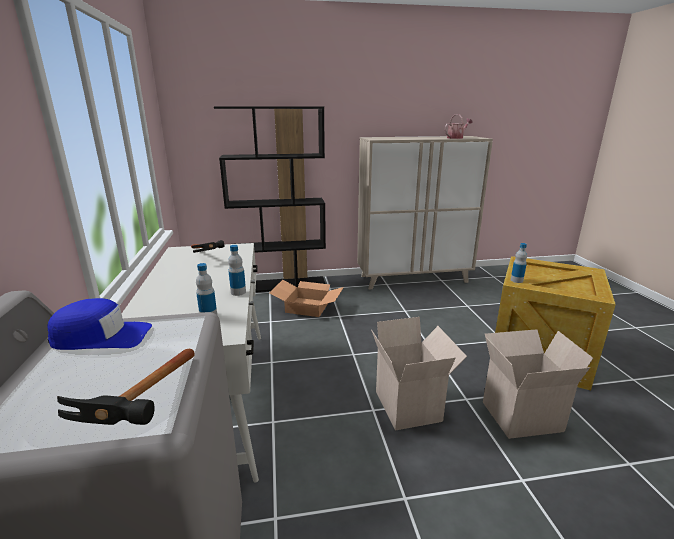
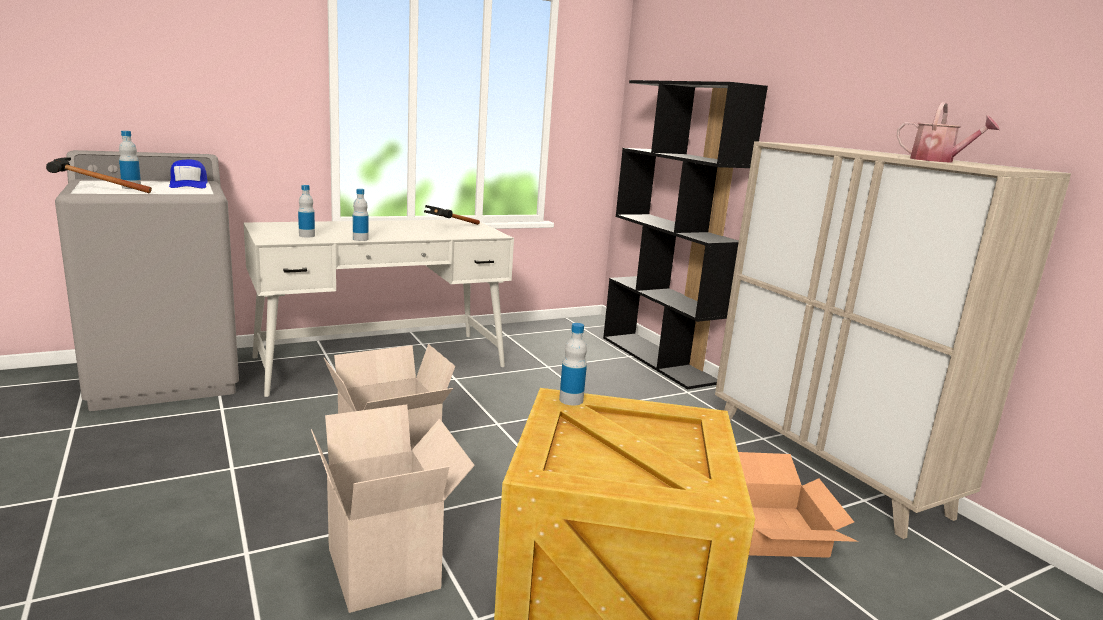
camera: 70 degrees right, 5 degrees down
(120, 379) = (131, 188): none -> bottle
(306, 307) = (606, 382): cardboard box -> cardboard box (771, 529)

